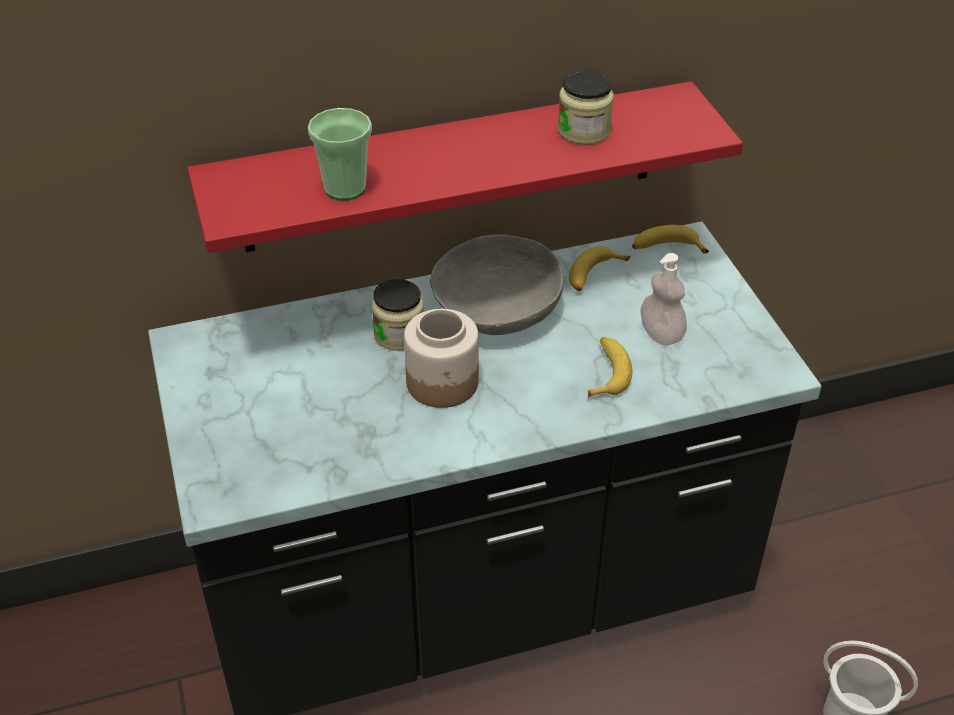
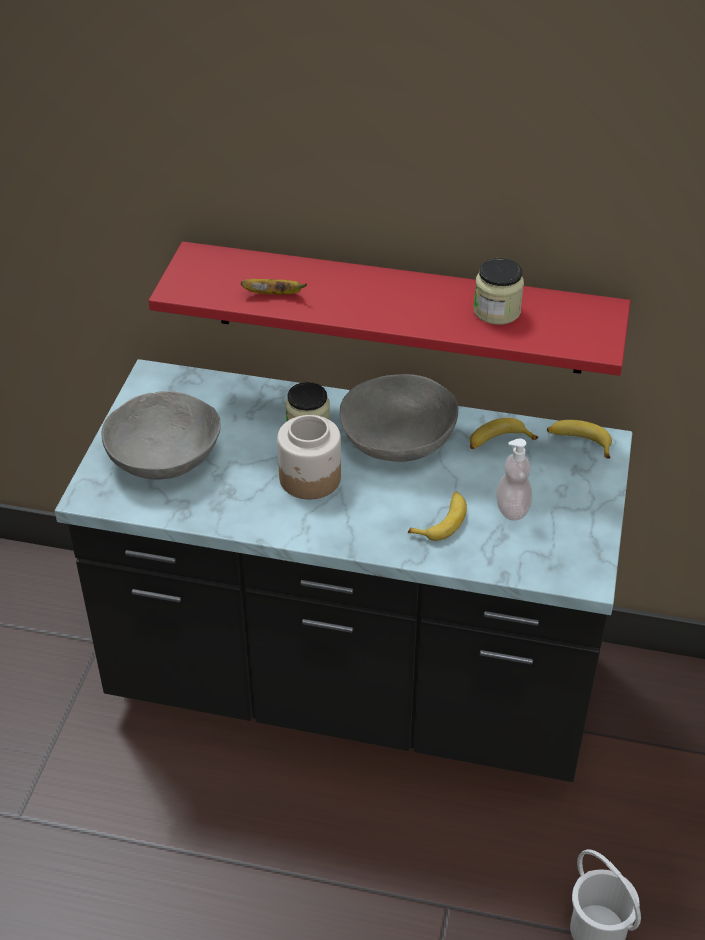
camera: 30 degrees right, 0 degrees up
(266, 423) = (164, 457): none -> grey bowl
(345, 188) = (274, 295): cup -> banana

